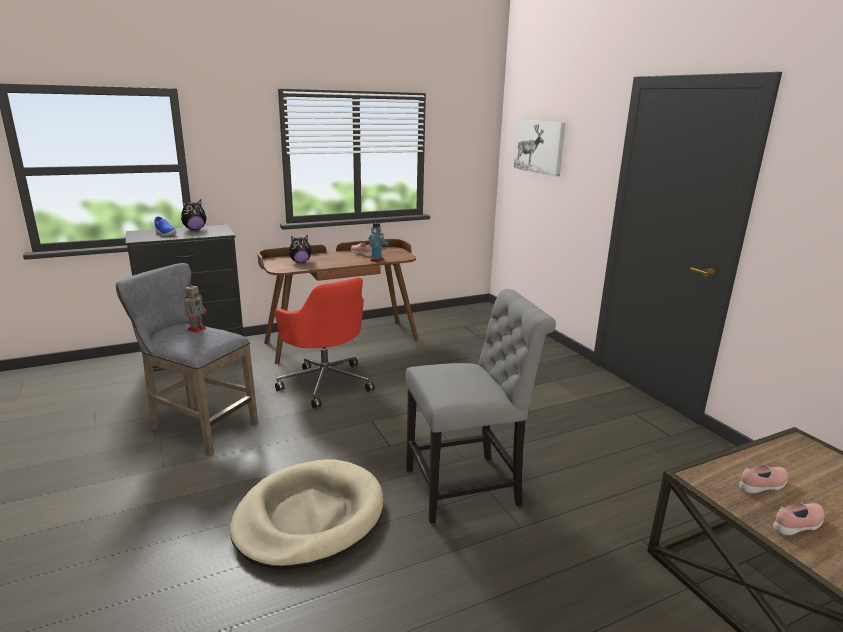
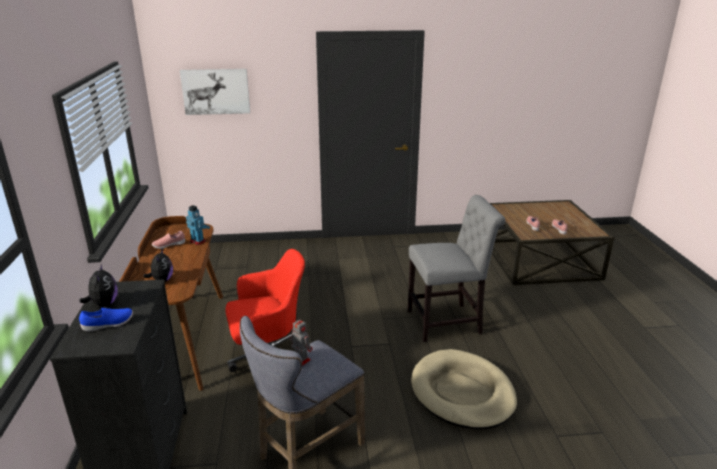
camera: 70 degrees left, 5 degrees up
(468, 487) = (448, 322): grey chair -> grey chair turned 75 degrees clockwise

